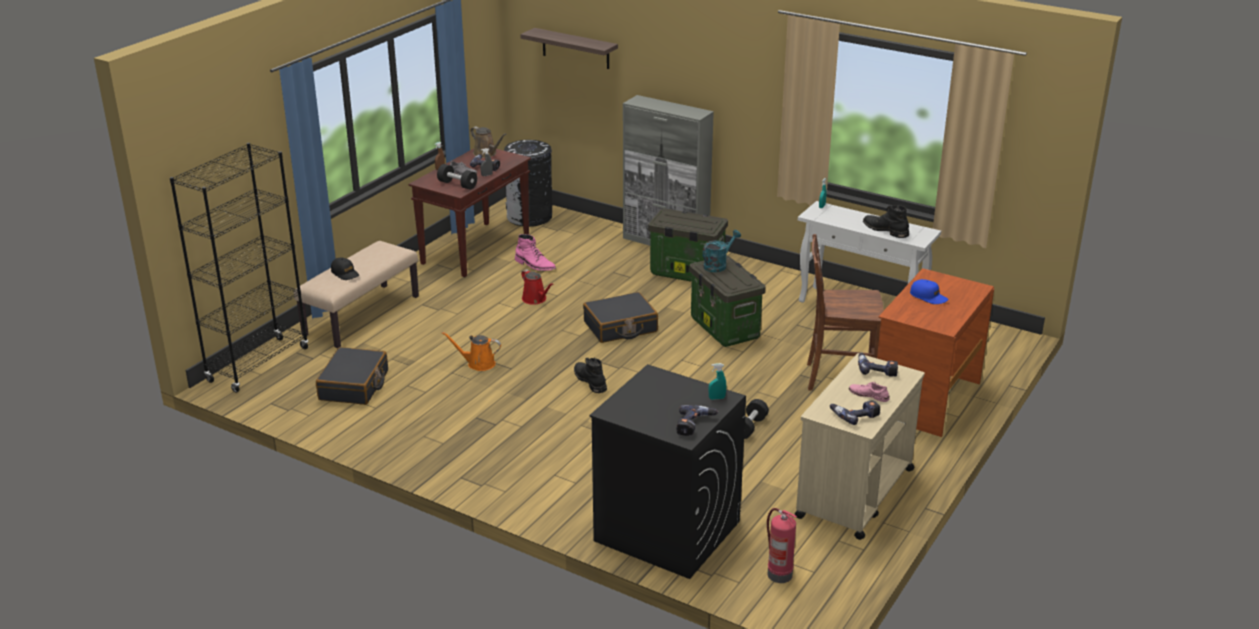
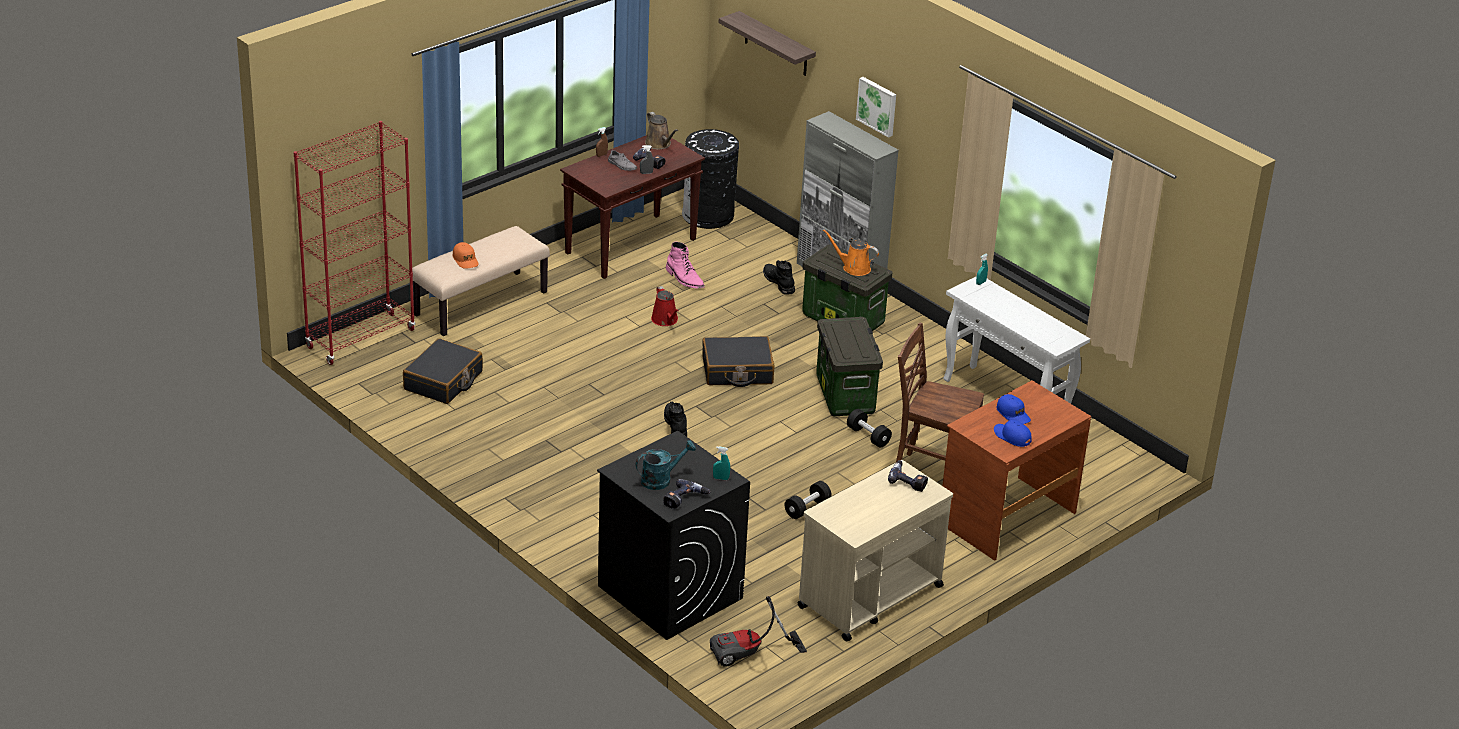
camera: 15 degrees right, 5 degrees up
(258, 365) = (361, 339): black bookcase -> red bookcase
(345, 273) = (465, 260): black cap -> orange cap
(457, 184) = (610, 180): black dumbbell -> black dumbbell (868, 436)
(478, 364) = (573, 382): orange watering can -> orange watering can (853, 268)
(687, 76) = (877, 106): none -> picture
(718, 265) = (847, 327): turquoise watering can -> turquoise watering can (661, 479)
(778, 574) = (750, 654): fire extinguisher -> vacuum cleaner
(854, 415) = (855, 522): power drill -> none
(869, 395) = (882, 505): pink shoe -> none
(885, 230) = (1029, 325): black boot -> black boot (778, 282)
(942, 314) = (1012, 436): none -> blue cap

